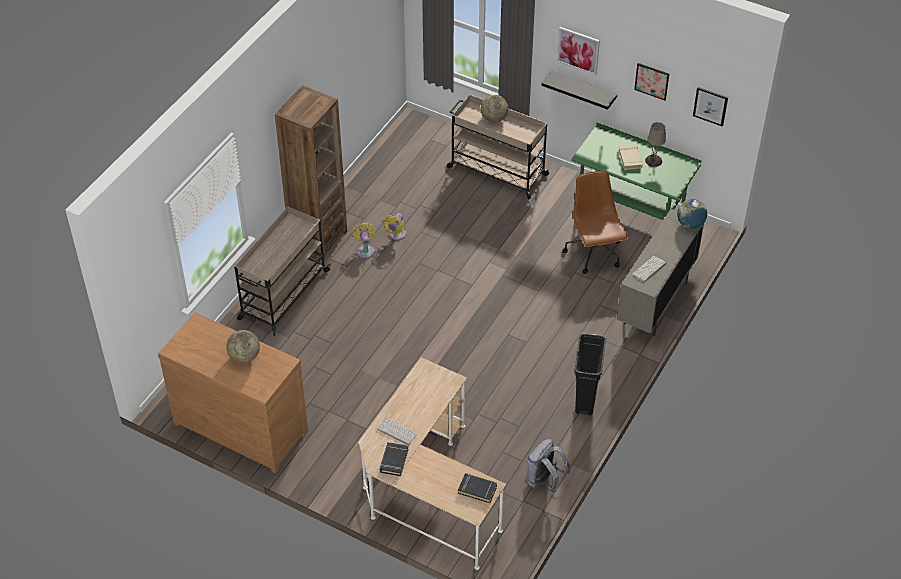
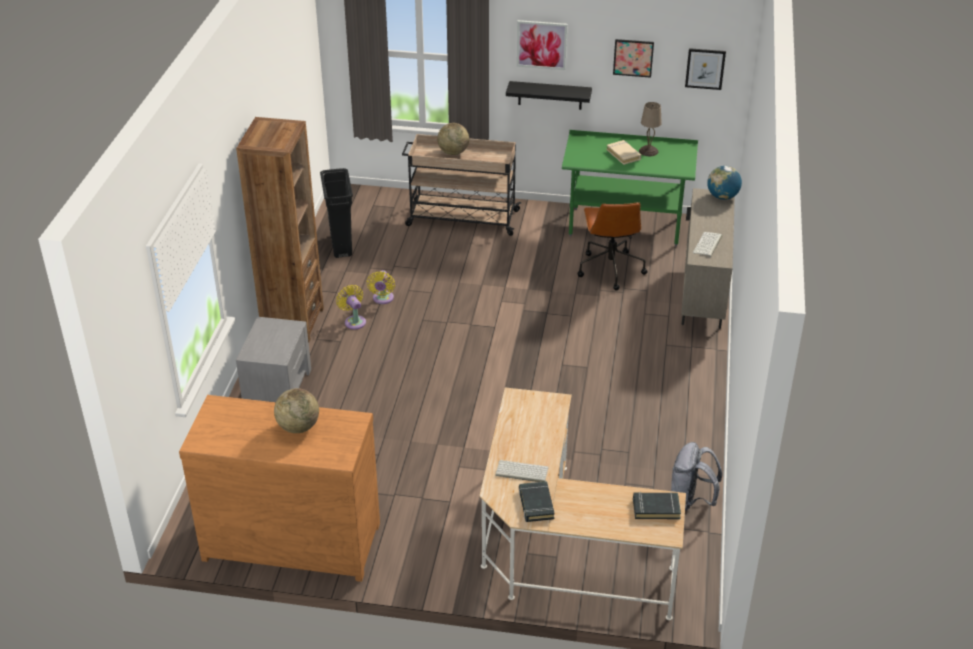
camera: 20 degrees left, 10 degrees down
(283, 295) = (278, 387): beige cart -> grey nightstand
(585, 399) = (685, 406): black trash can -> black trash can (341, 245)
(594, 254) = (610, 269): brown office chair -> brown office chair turned 150 degrees counterclockwise

